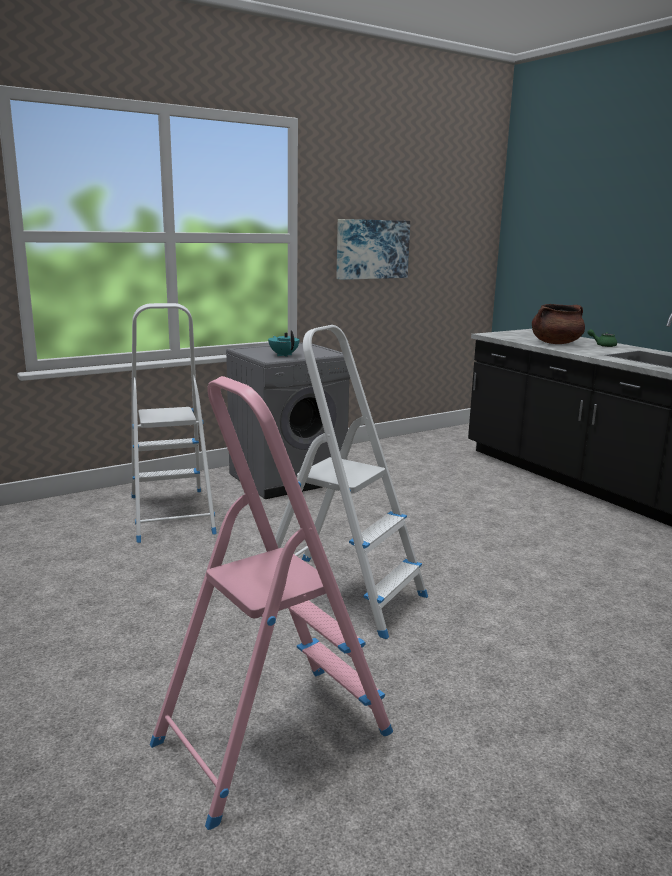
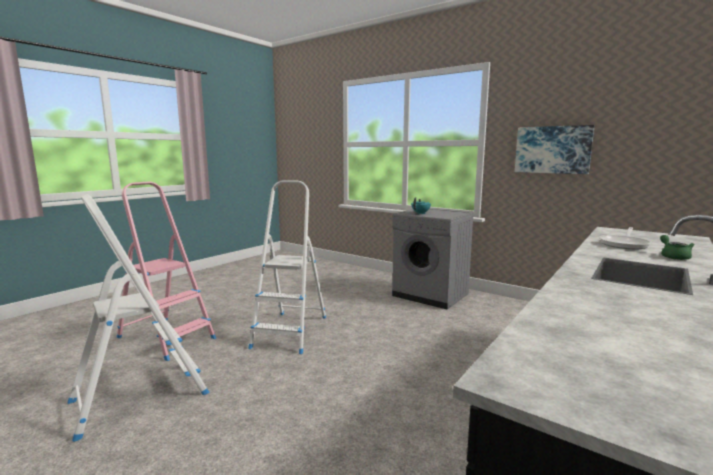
camera: 70 degrees right, 5 degrees down
(171, 513) = (353, 283): white step ladder -> white step ladder (141, 397)
(556, 343) = (625, 244): brown cooking pot -> frying pan

